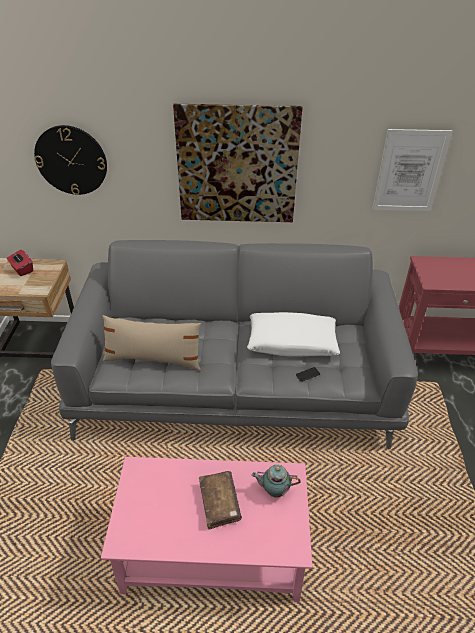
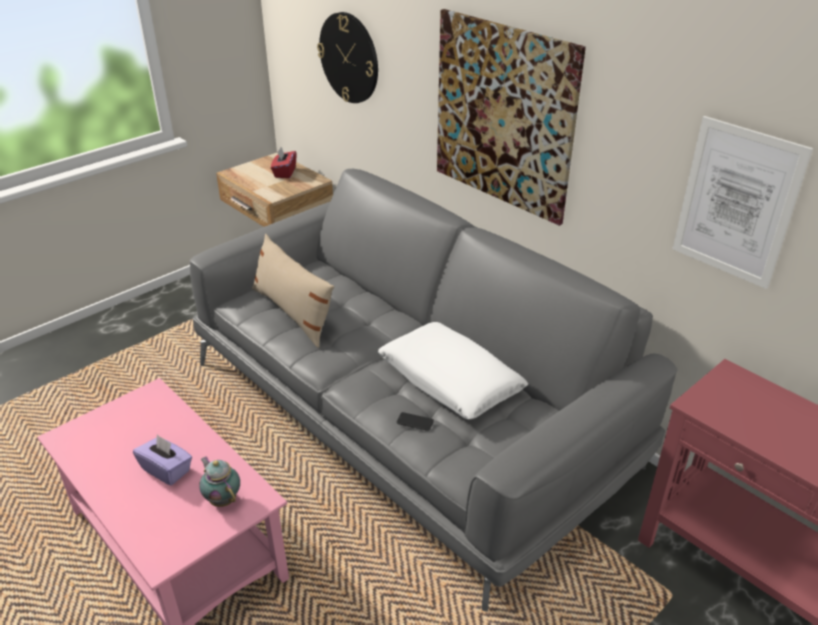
camera: 45 degrees right, 5 degrees down
(219, 503) = (167, 470): brown book -> purple tissue box

